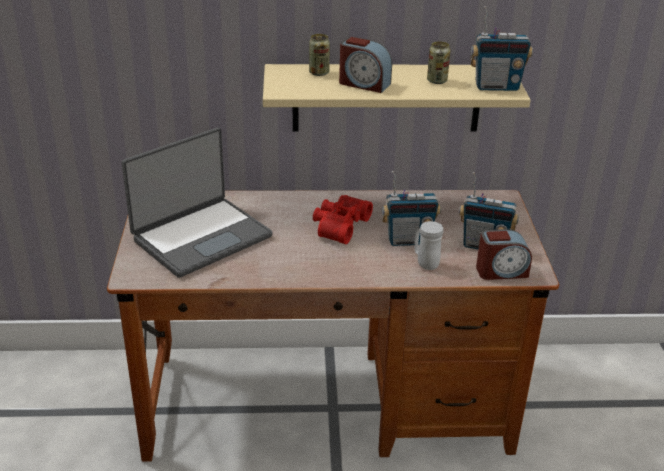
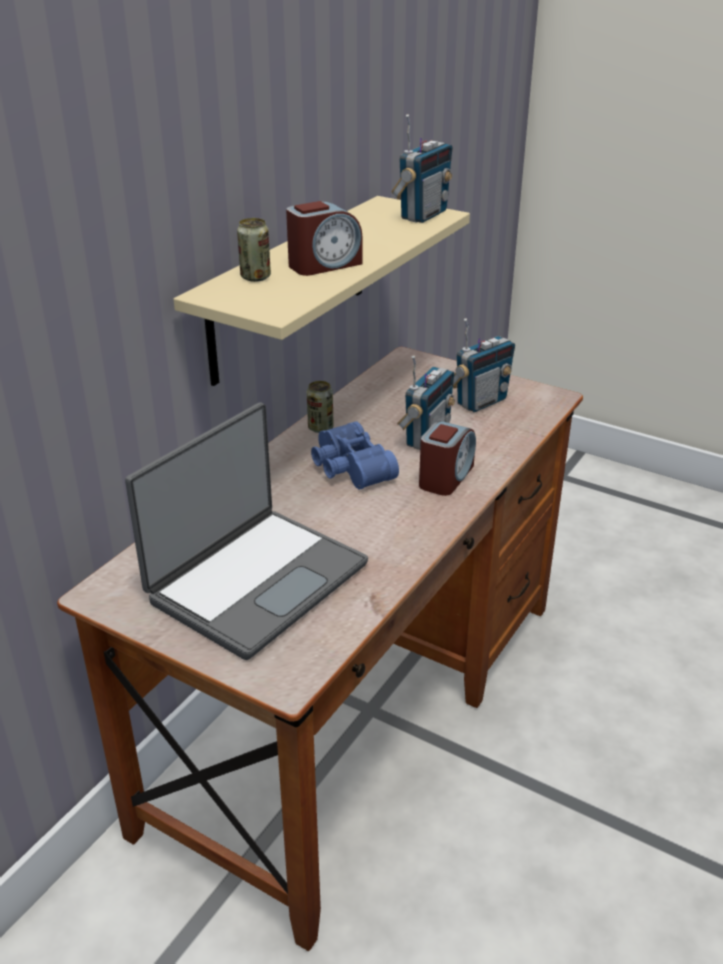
camera: 55 degrees left, 0 degrees up
(201, 237) = (256, 581): laptop -> laptop turned 45 degrees clockwise
(339, 225) = (348, 469): red binoculars -> blue binoculars
(425, 263) = (479, 445): white mug -> none
(437, 81) = (370, 233): can -> can (320, 428)
(501, 271) = (534, 411): alarm clock -> alarm clock (445, 477)

